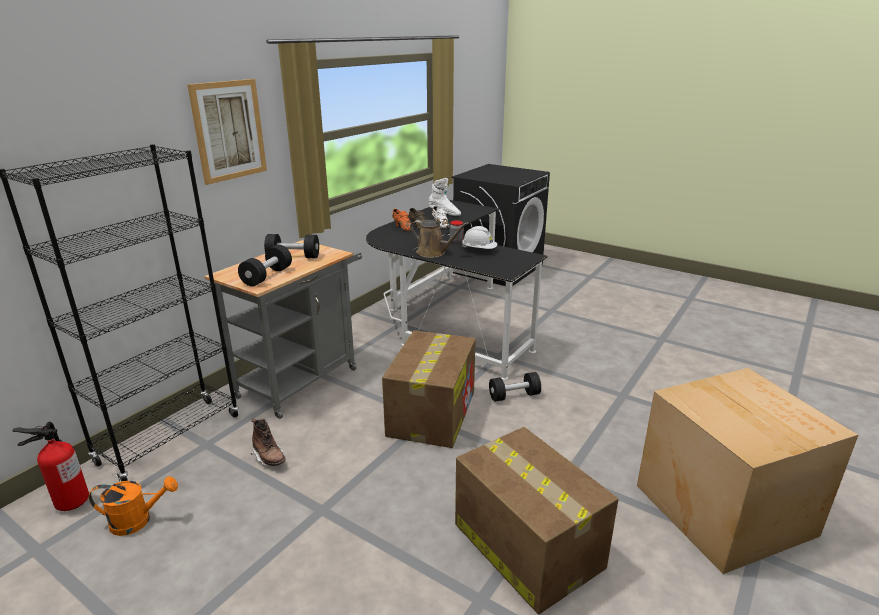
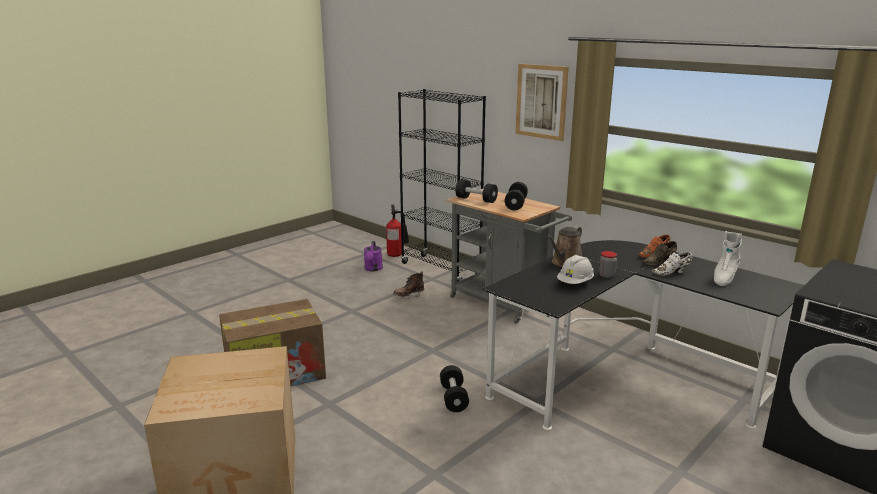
camera: 100 degrees right, 5 degrees down
(138, 520) = (373, 269): orange watering can -> purple watering can
(432, 412) = (440, 353): cardboard box -> none

